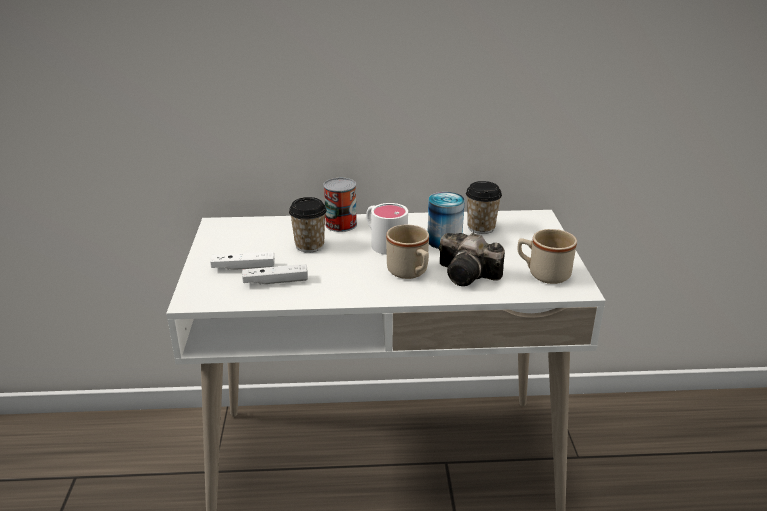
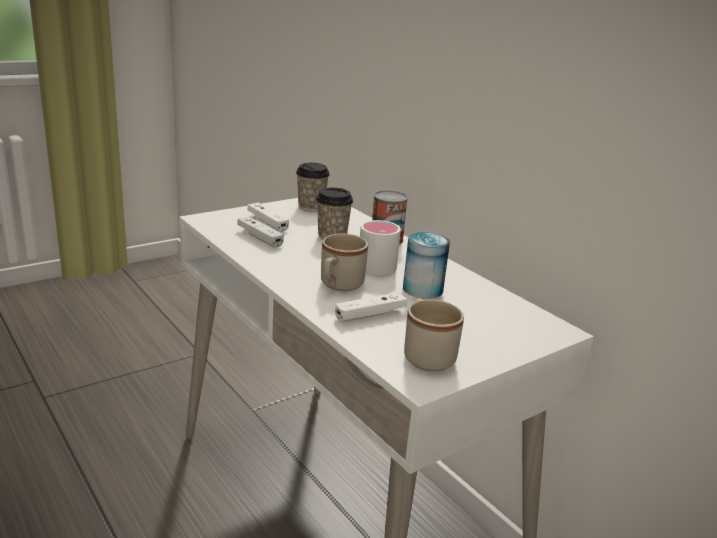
camera: 55 degrees right, 5 degrees down
(469, 275) = (370, 314): camera -> white game controller
(481, 227) = (479, 302): cup -> cup (311, 207)

